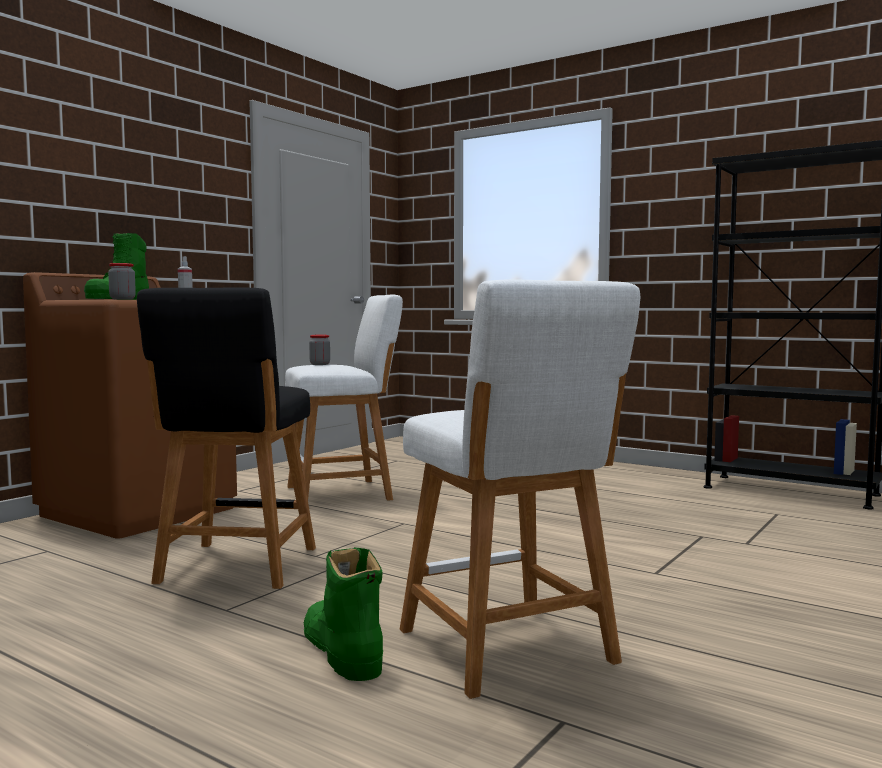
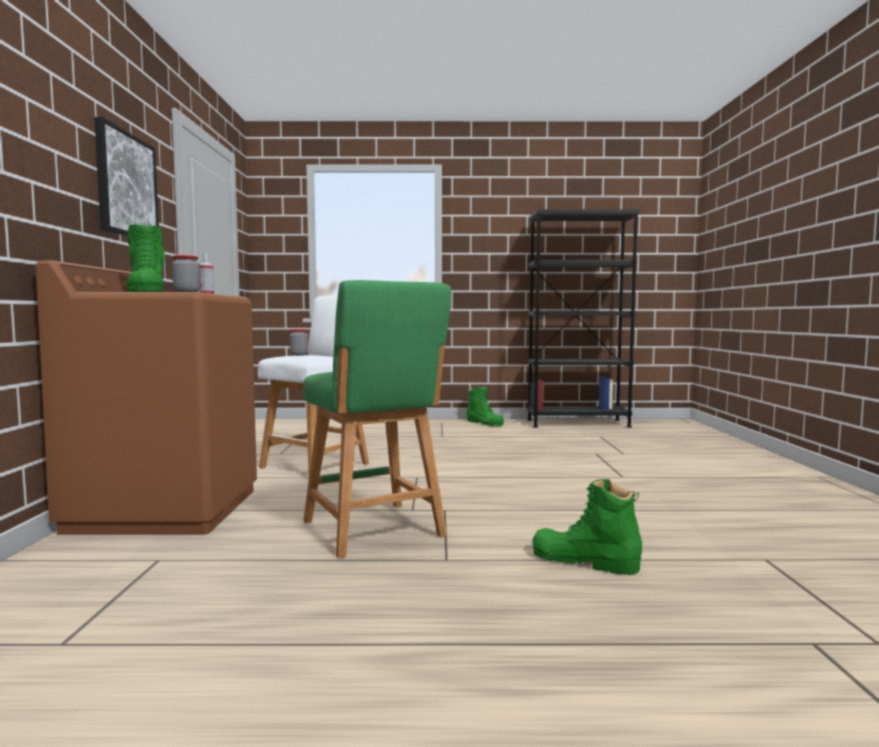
camera: 35 degrees left, 0 degrees up
(163, 191) = (126, 185): none -> picture
(235, 568) = (375, 531): black stool -> green stool
(511, 650) = (661, 533): white stool -> none
(647, 473) = (484, 423): none -> green boot

